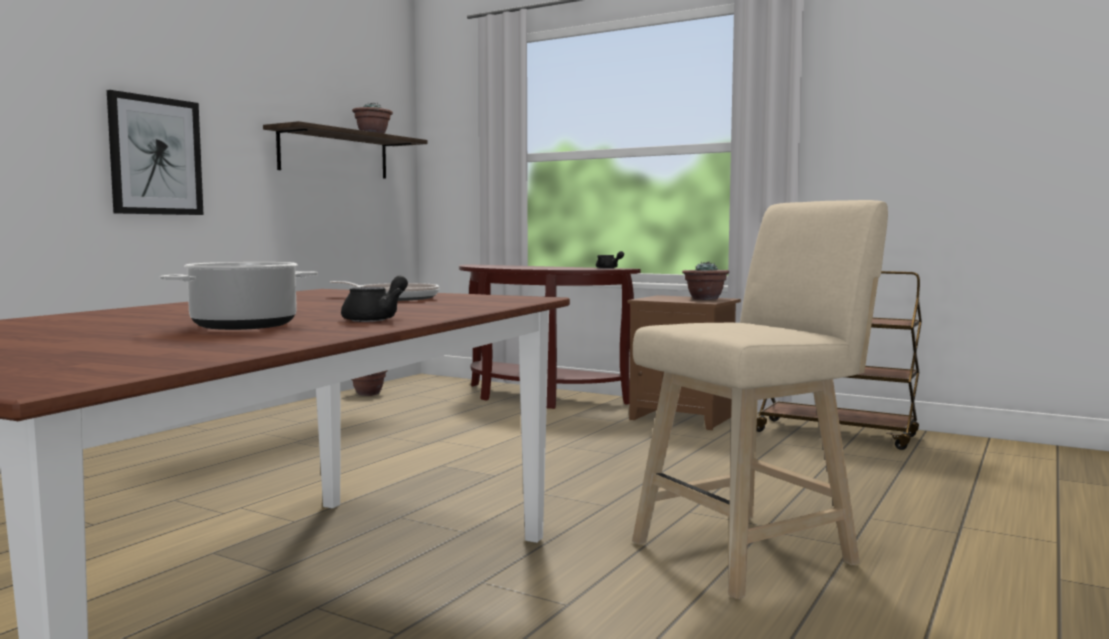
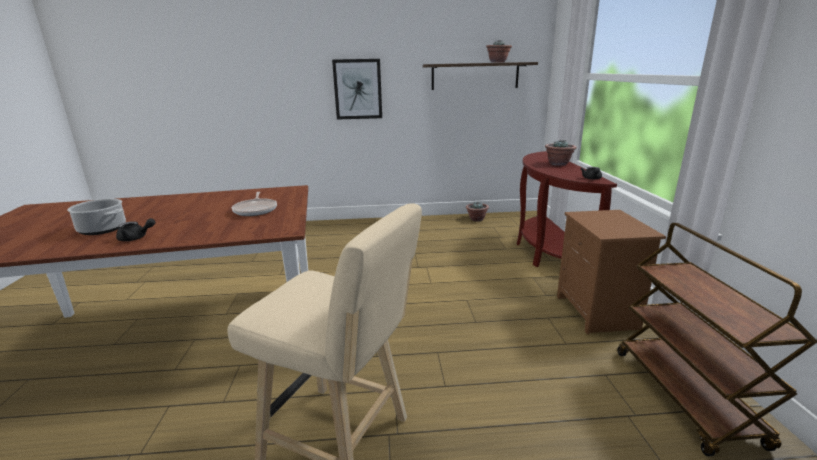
camera: 55 degrees right, 15 degrees up
(704, 299) = (627, 227): potted plant -> potted plant (558, 164)

